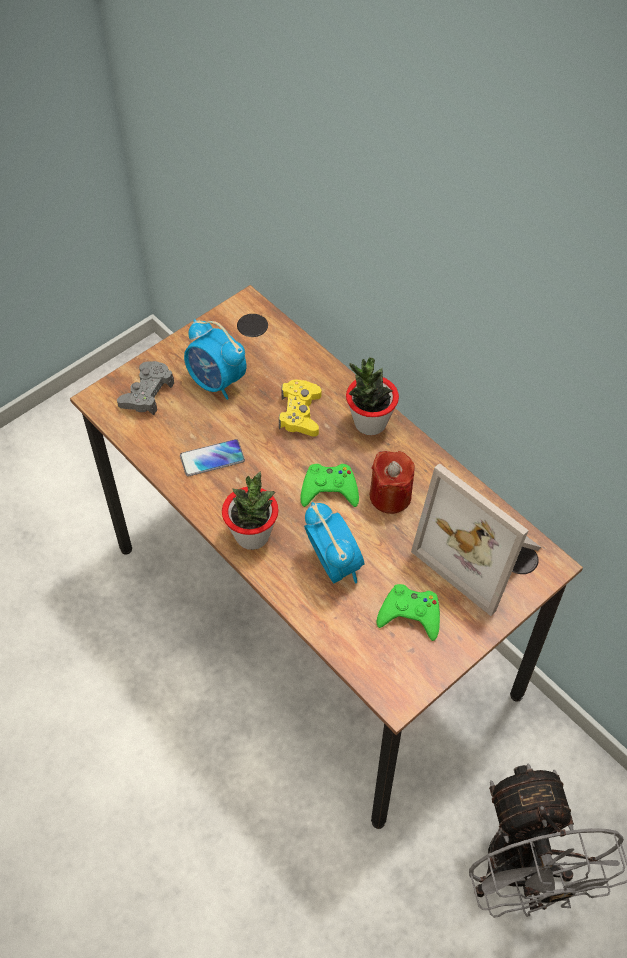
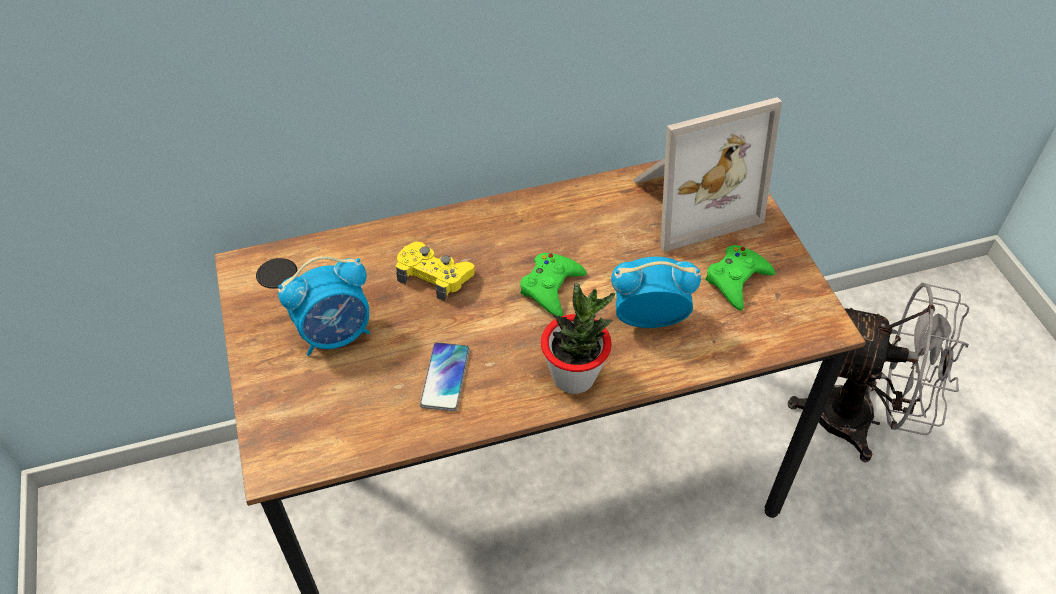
camera: 65 degrees left, 5 degrees down
(147, 393) = (302, 410): grey game controller -> none
(370, 423) = (485, 224): potted plant -> none
(390, 496) = (587, 242): red candle -> none

